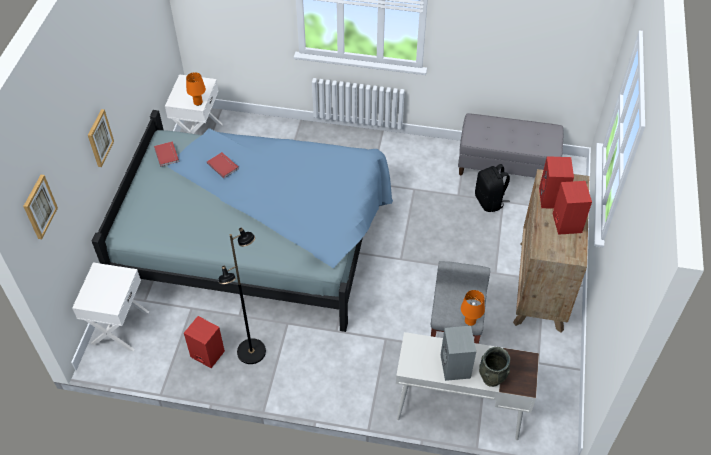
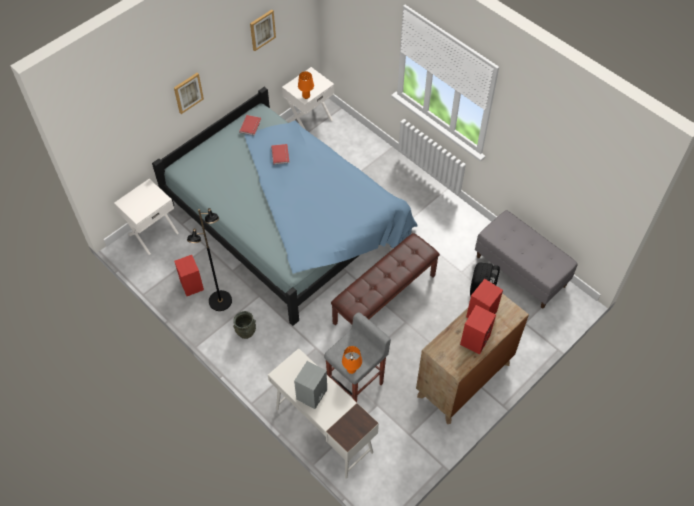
camera: 35 degrees right, 5 degrees up
(39, 206) = (100, 124): picture -> picture (262, 29)
(410, 256) = (384, 298): none -> brown bench
(491, 377) = (330, 418): grey vase -> grey vase (246, 332)

